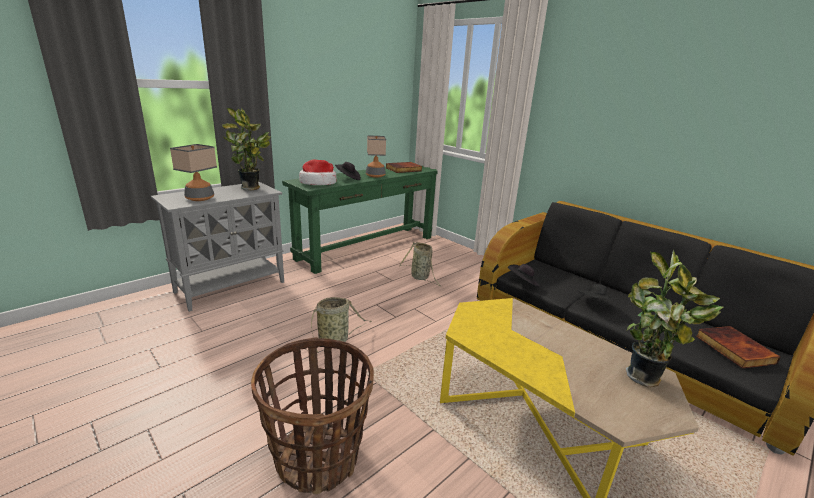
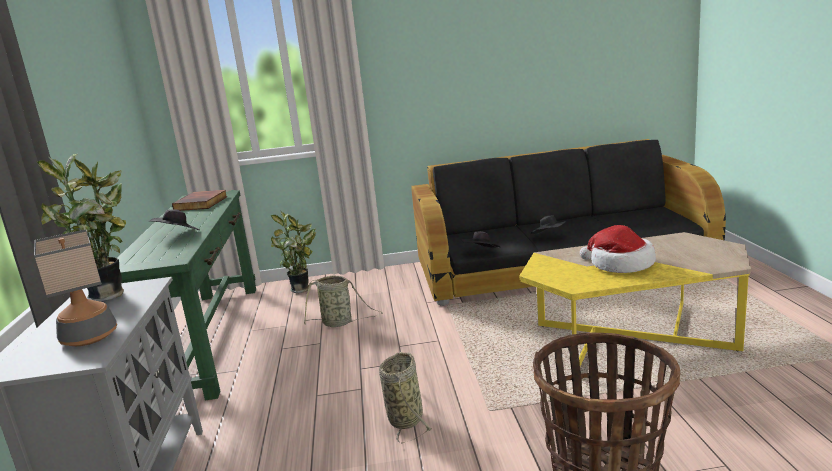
camera: 50 degrees left, 5 degrees down
(318, 183) = (162, 253): hat -> hat (620, 264)
(375, 175) = (197, 220): table lamp -> none
(646, 379) = (688, 242): potted plant -> potted plant (303, 289)
(733, 349) = (647, 217): book -> none

